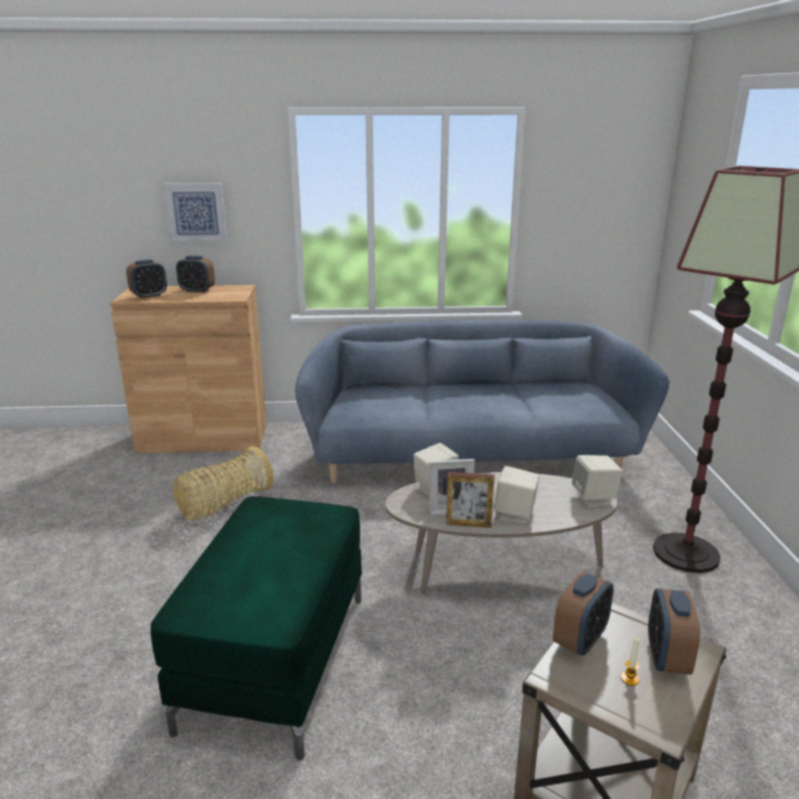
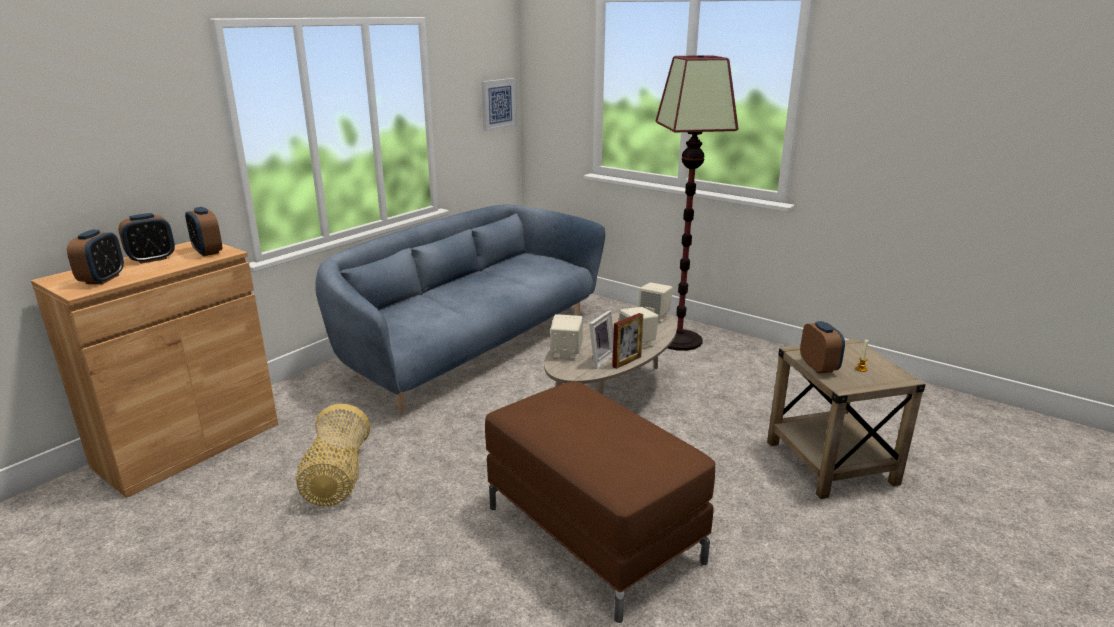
camera: 50 degrees left, 0 degrees up
(196, 212) = (112, 160): picture -> picture (498, 104)
(276, 658) = (590, 533): green ottoman -> brown ottoman
(666, 658) = (853, 354): alarm clock -> alarm clock (207, 252)

